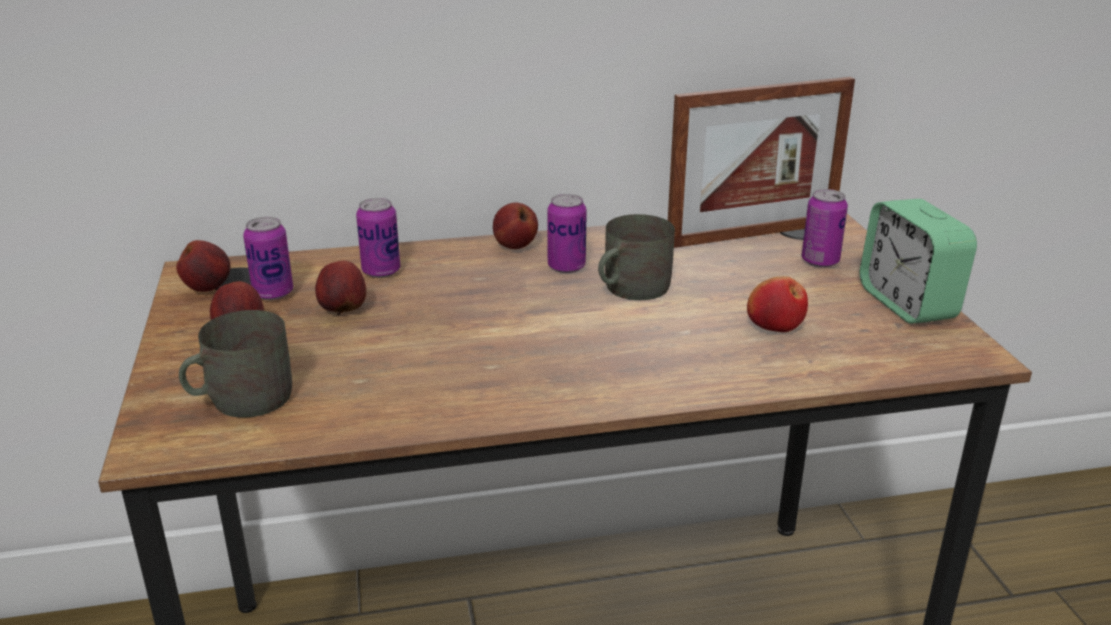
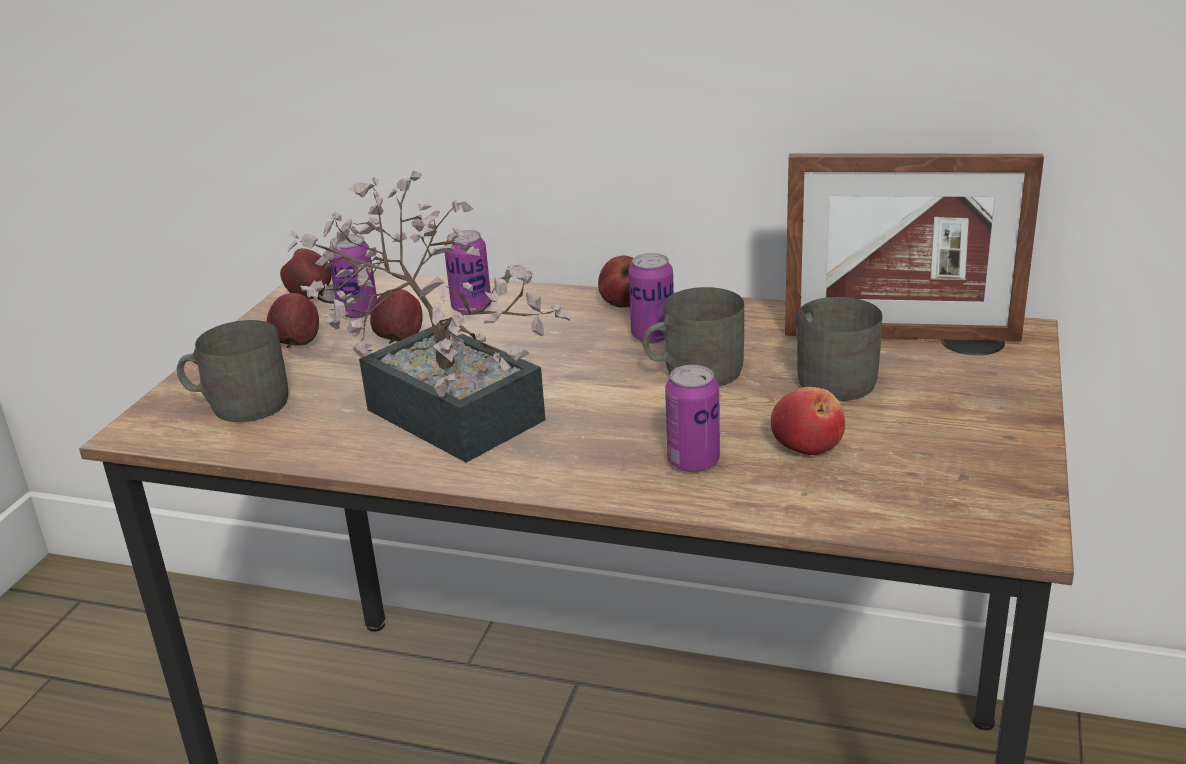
camera: 30 degrees right, 0 degrees up
(449, 359) = (443, 407): none -> potted plant
(735, 273) = (830, 377): none -> grey mug
(820, 261) = (950, 383): can -> can (693, 461)
(907, 303) = (1003, 454): alarm clock -> none

